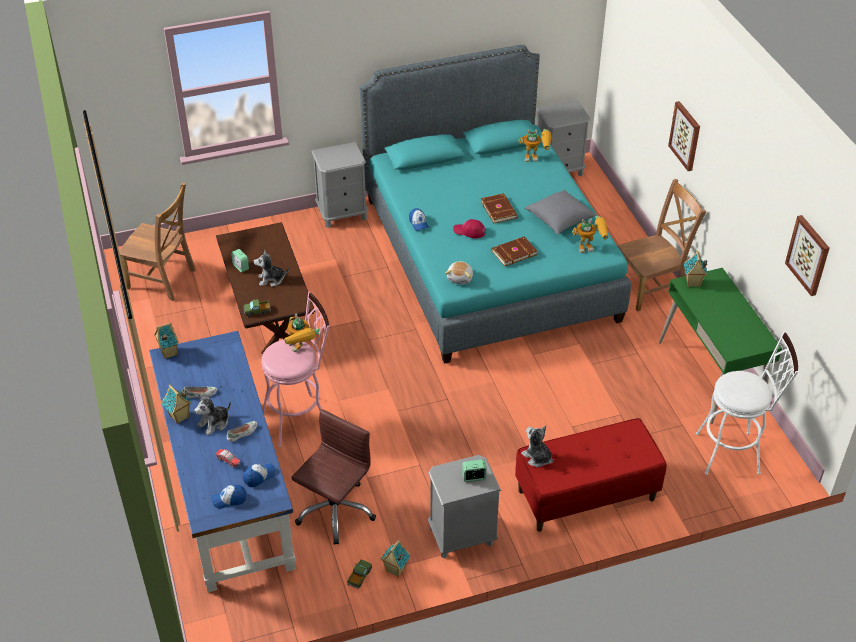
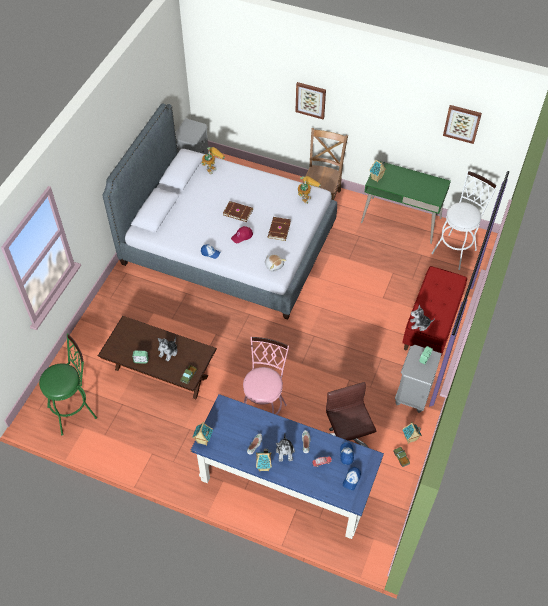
camera: 50 degrees left, 10 degrees up
(163, 280) = (76, 410): brown chair -> green stool
(301, 349) = (264, 373): toy robot -> none
(342, 214) = (118, 284): grey nightstand -> none
(487, 257) = (228, 245): turquoise bed -> grey bed
(559, 220) = (273, 194): grey pillow -> none

